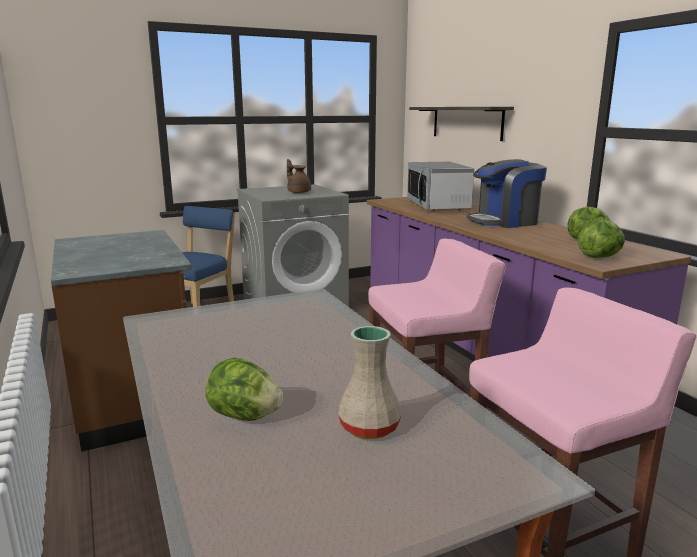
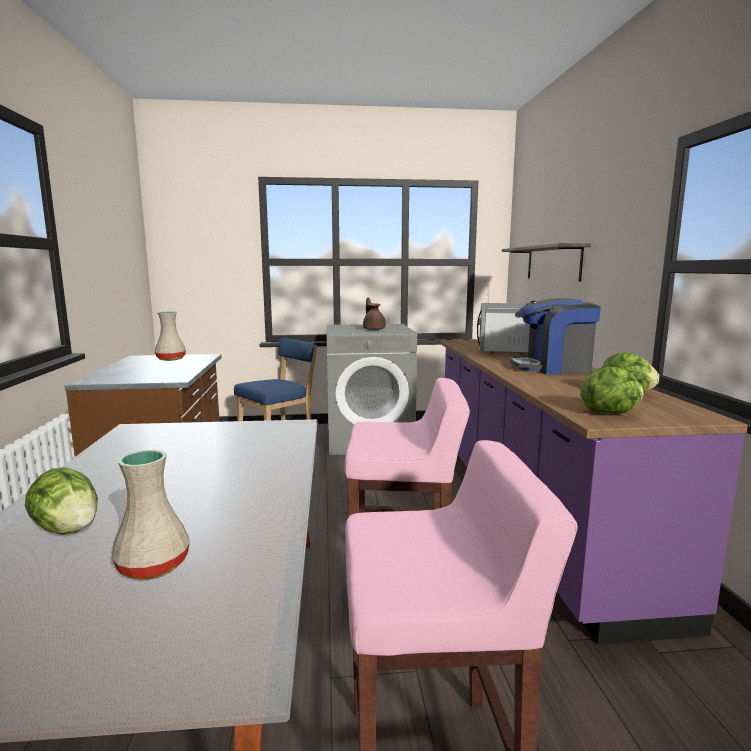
camera: 20 degrees right, 5 degrees down
(118, 239) = (171, 359): none -> beige vase

